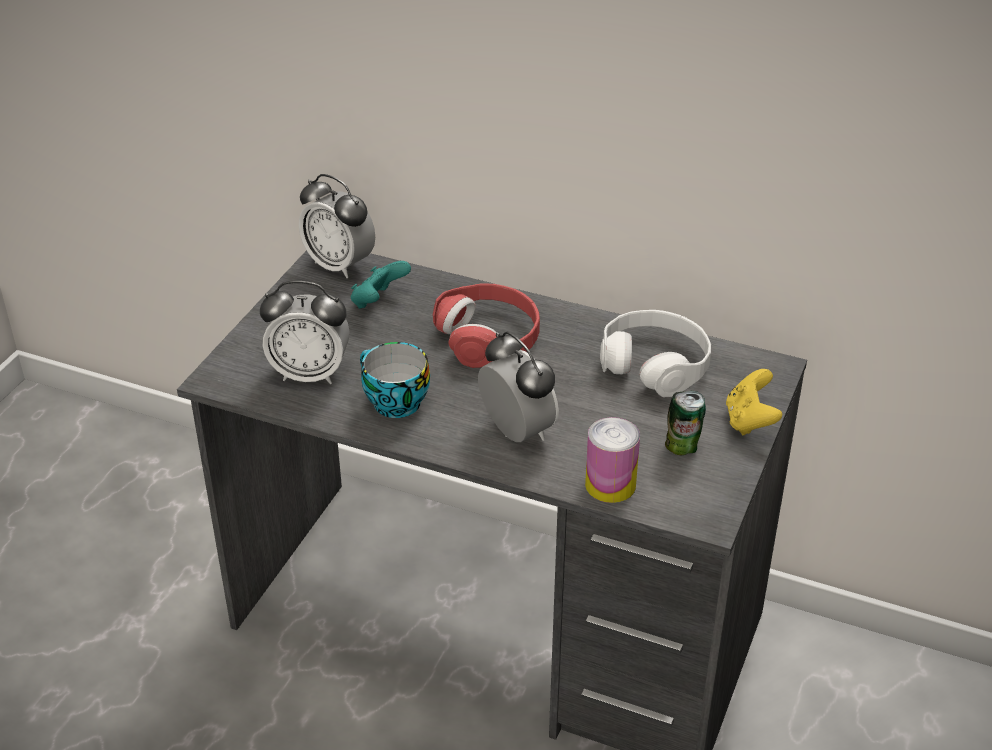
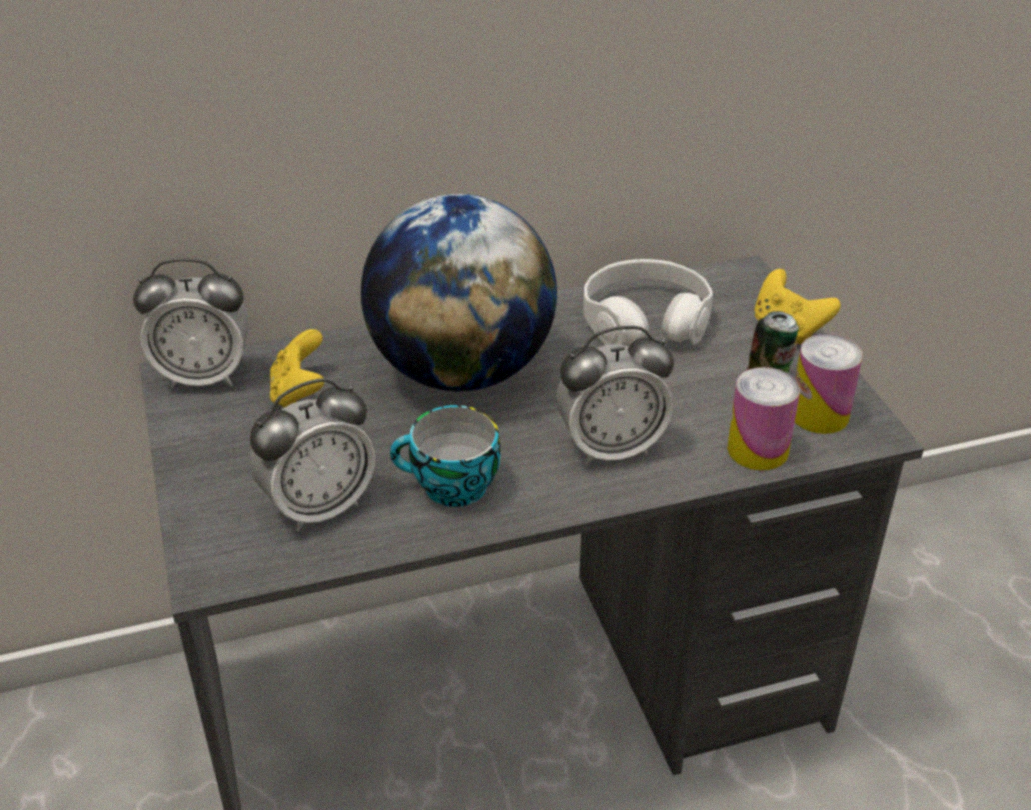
camera: 40 degrees left, 0 degrees up
(378, 302) = (299, 393): turquoise game controller -> yellow game controller
(488, 337) = (461, 371): red headphones -> globe
(517, 432) = (611, 448): alarm clock -> alarm clock turned 150 degrees clockwise
(686, 487) = (819, 414): none -> can

